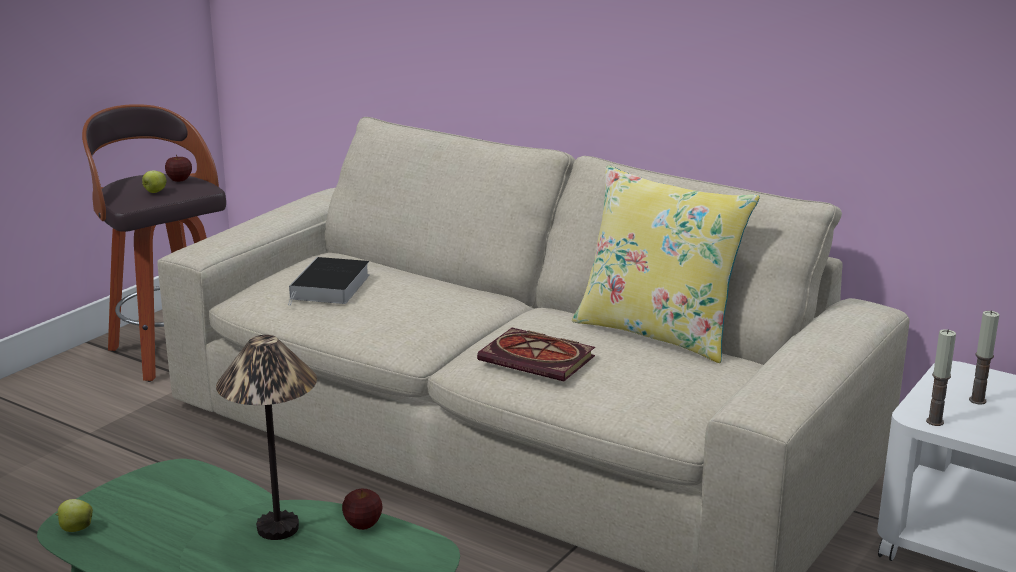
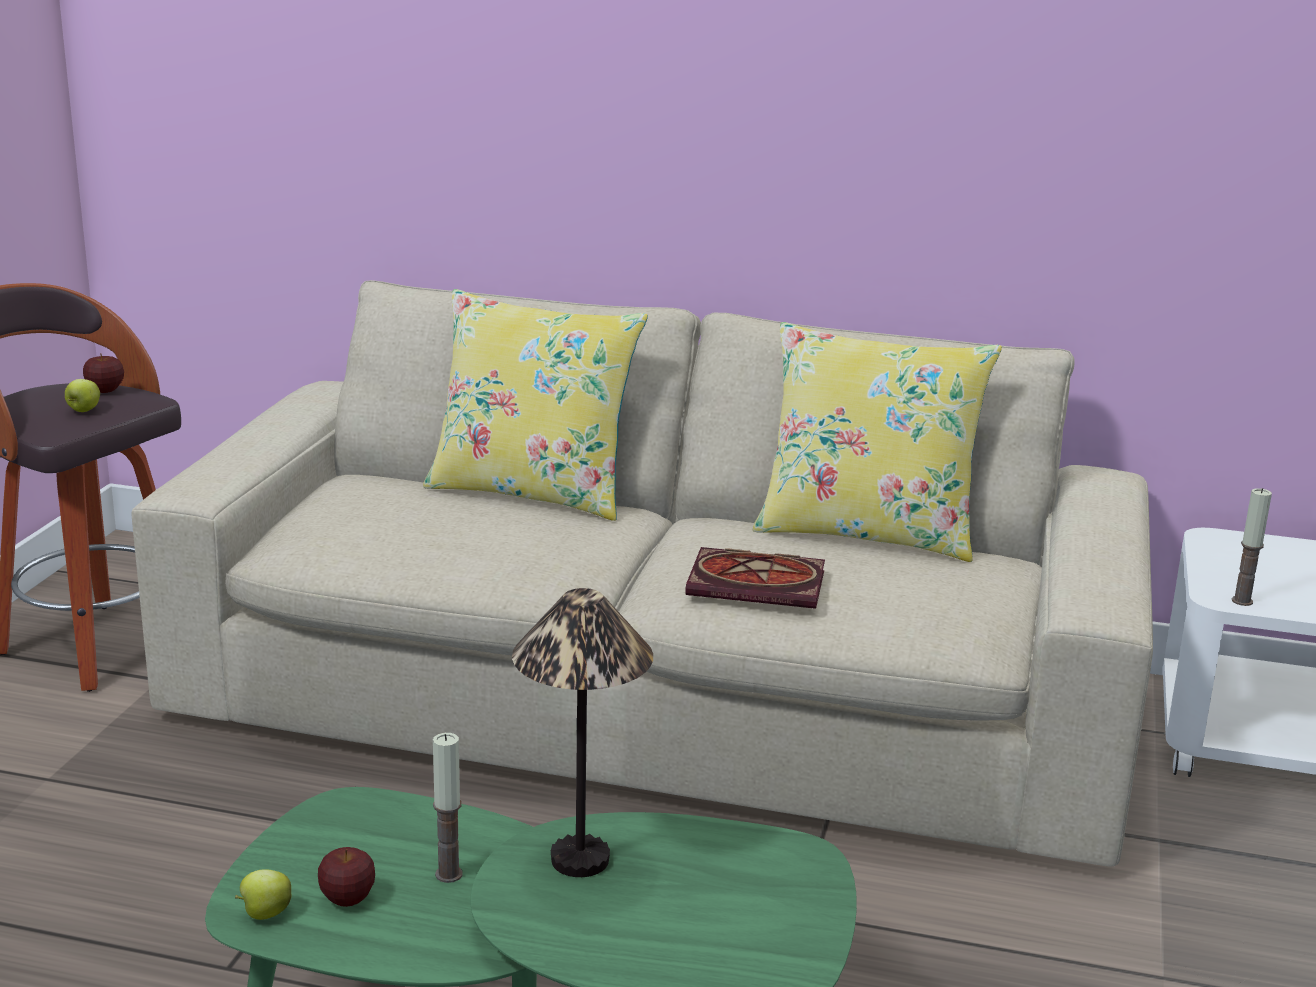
camera: 20 degrees left, 0 degrees up
(330, 287) = (401, 522): book -> none
(362, 525) = (688, 835): apple -> apple (347, 899)
(440, 277) = (532, 492): none -> yellow pillow
(977, 400) = (1264, 570): candle -> candle (448, 874)

